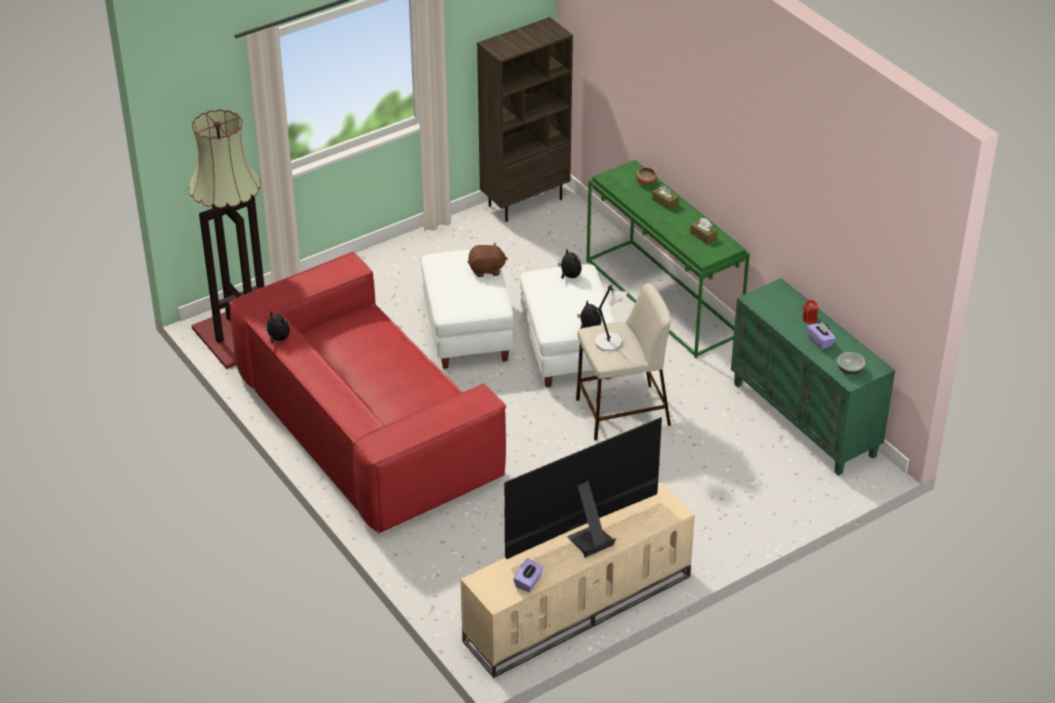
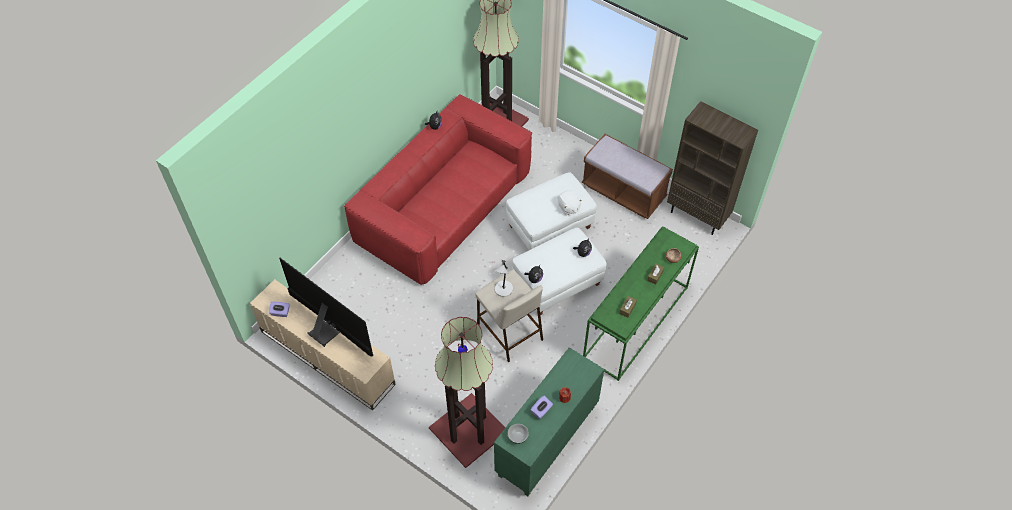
camera: 70 degrees right, 15 degrees up
(448, 251) = (623, 192): none -> brown bench
(486, 270) = (568, 207): brown plush toy -> white plush toy
(759, 488) = (467, 430): none -> floor lamp

